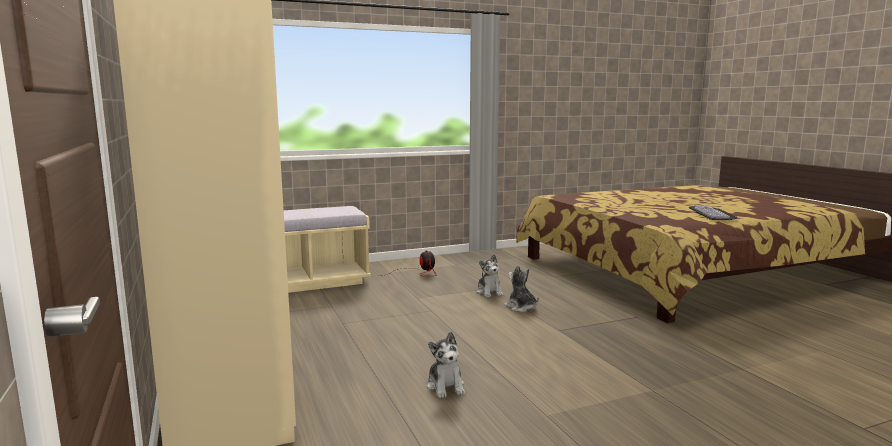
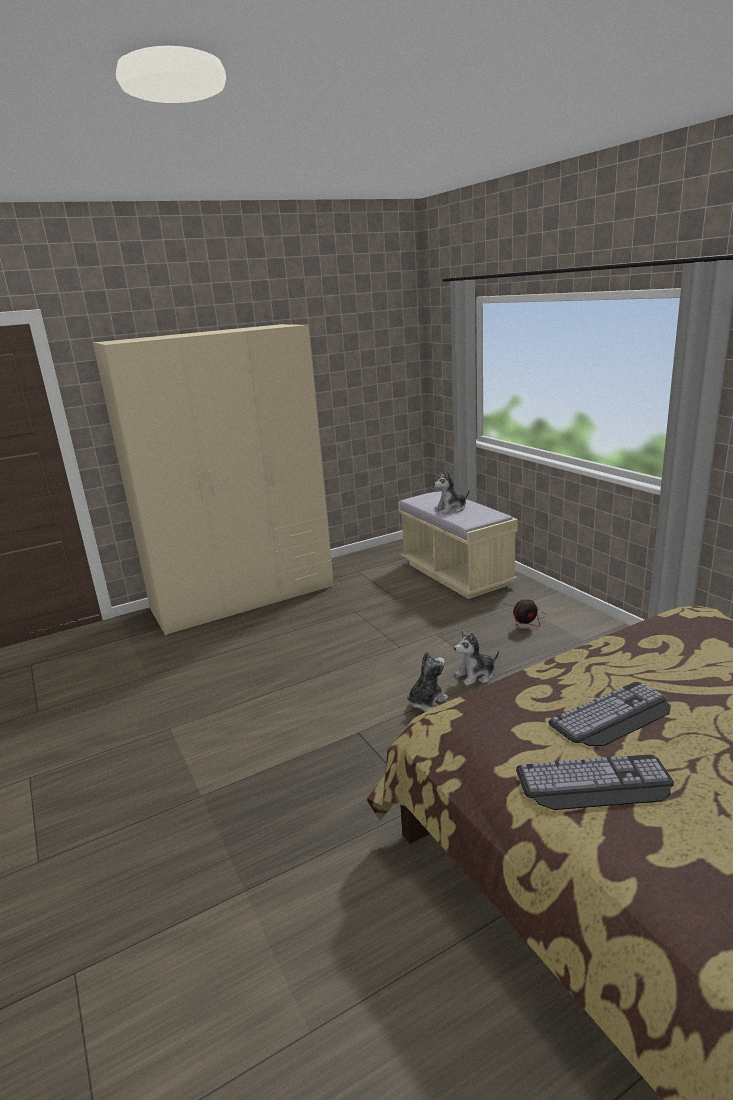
camera: 85 degrees right, 10 degrees up
(445, 386) = (227, 676): plush toy -> plush toy (451, 509)
(658, 208) = (614, 716): none -> keyboard

